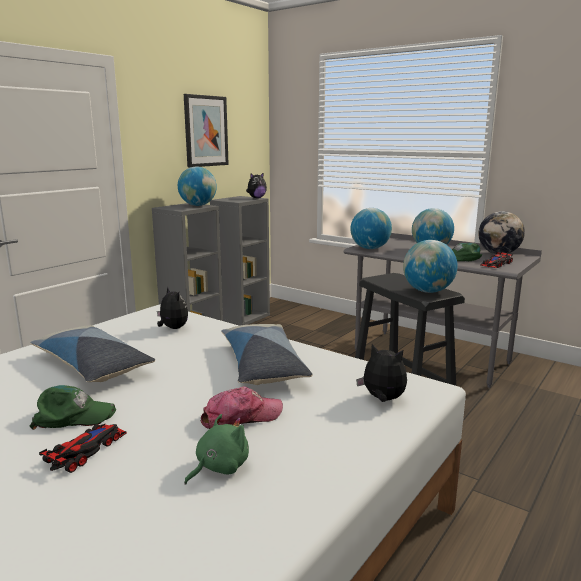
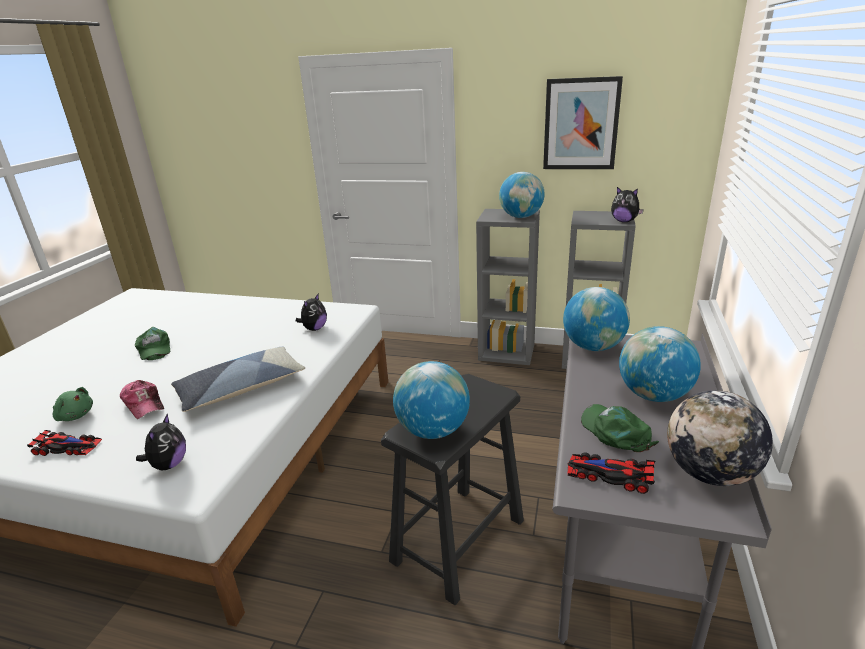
camera: 70 degrees right, 10 degrees up
(86, 449) = (110, 367): toy car -> toy car (67, 447)
(92, 365) = (231, 327): pillow -> none

